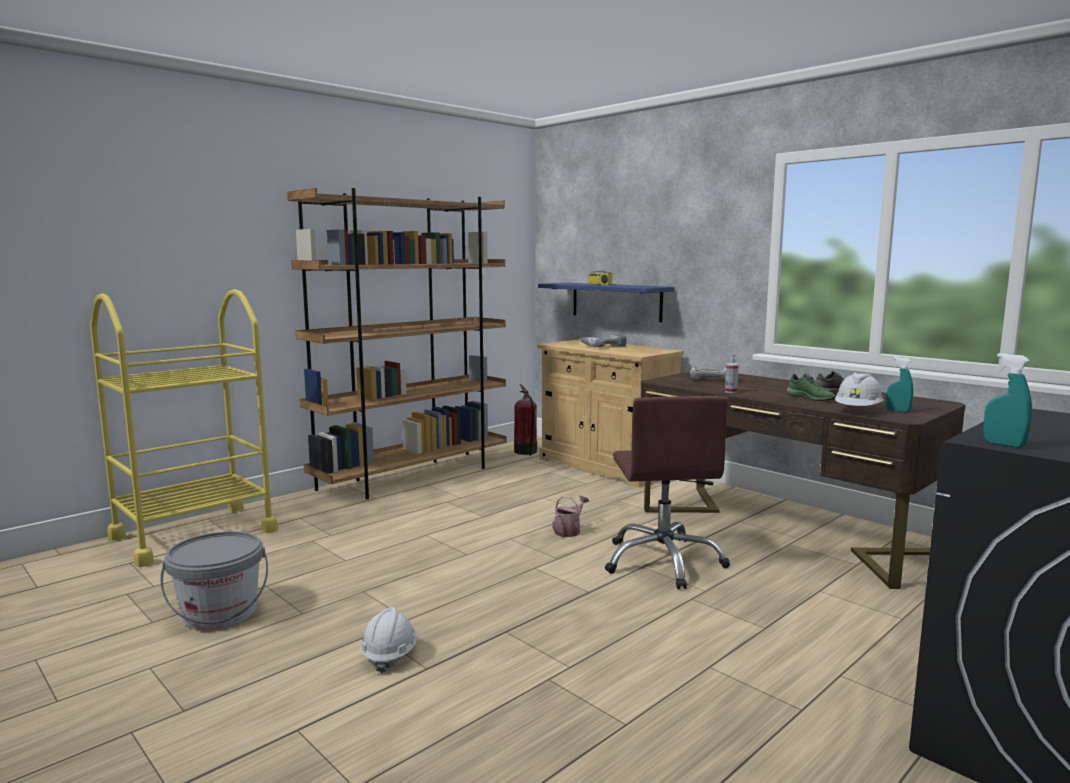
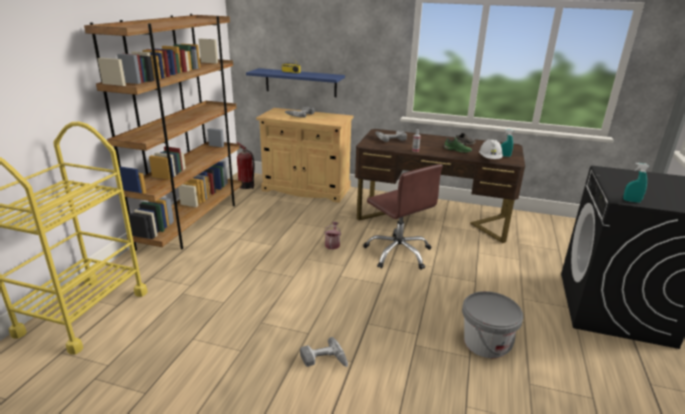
camera: 30 degrees left, 15 degrees up
(220, 613) = (186, 369): grey bucket -> grey bucket (486, 343)
(389, 655) = (324, 361): white hard hat -> power drill

